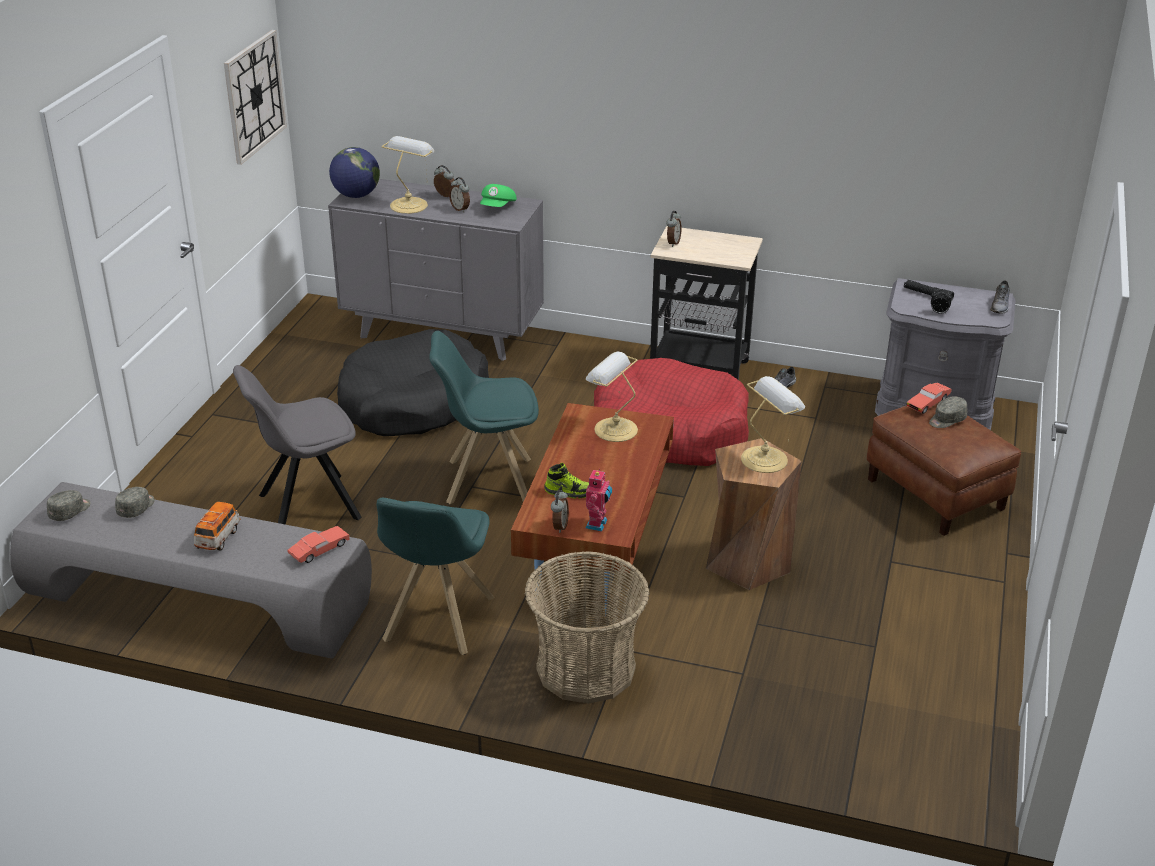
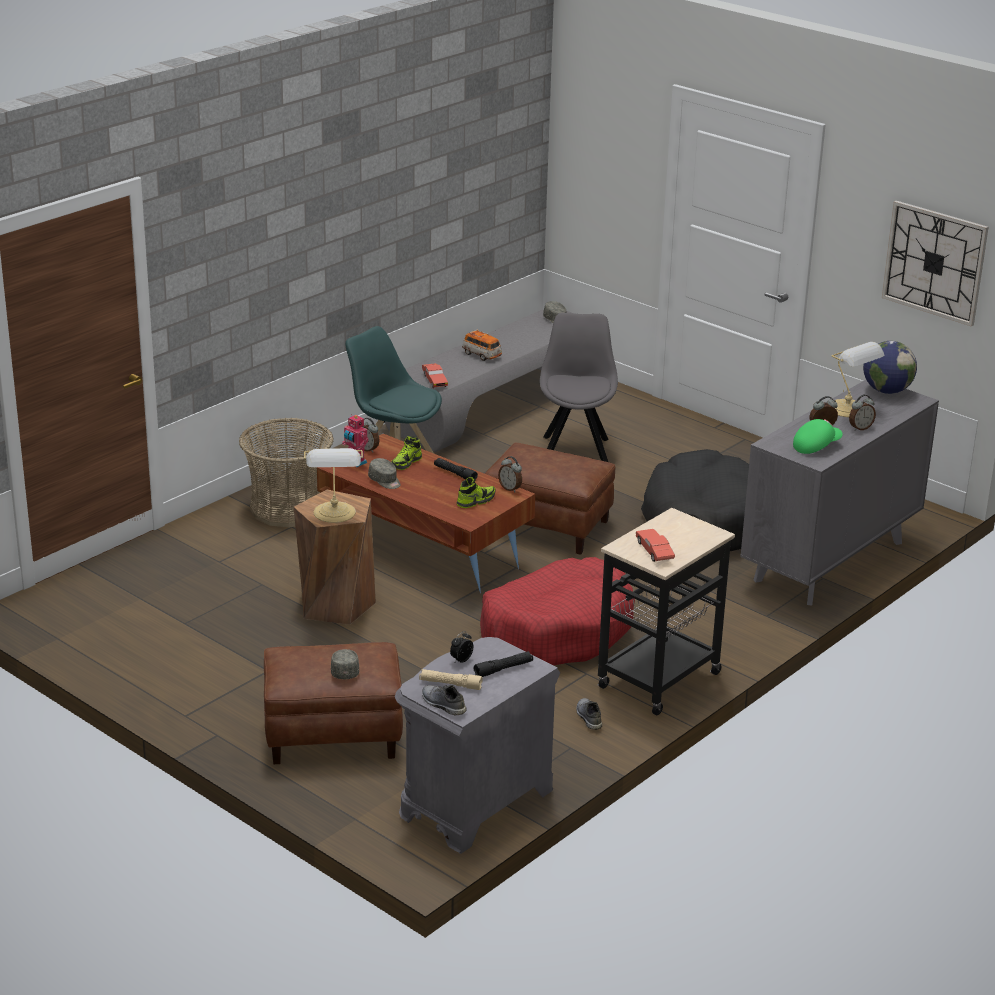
camera: 115 degrees right, 5 degrees down
(137, 508) = (541, 337): grey cap -> grey cap (385, 481)
(488, 481) = (548, 526): turquoise chair -> brown ottoman
(498, 207) = (816, 446): green cap -> green cap turned 105 degrees clockwise
(567, 456) = (455, 474): none -> black flashlight
(613, 429) = (476, 501): table lamp -> shoe
(672, 243) = (688, 524): alarm clock -> alarm clock (510, 488)
(928, 403) = (380, 671): red toy car -> red toy car (654, 552)
(973, 309) = (450, 684): none -> beige flashlight

